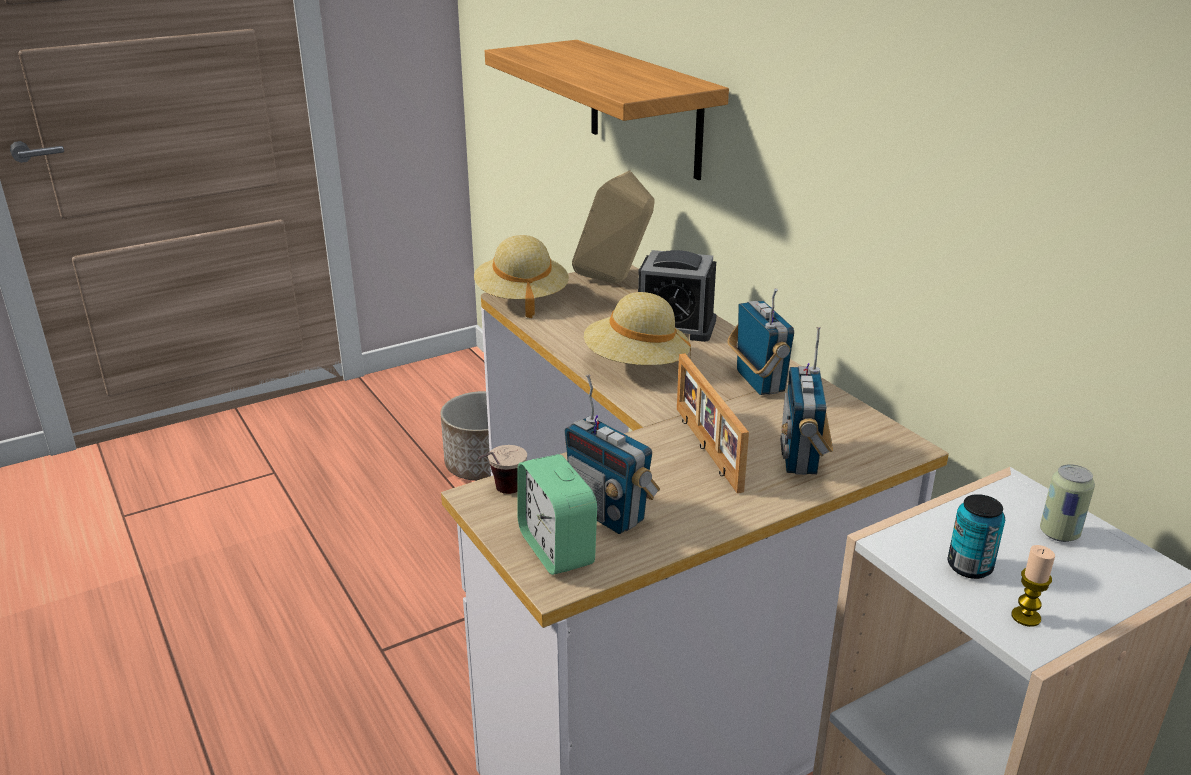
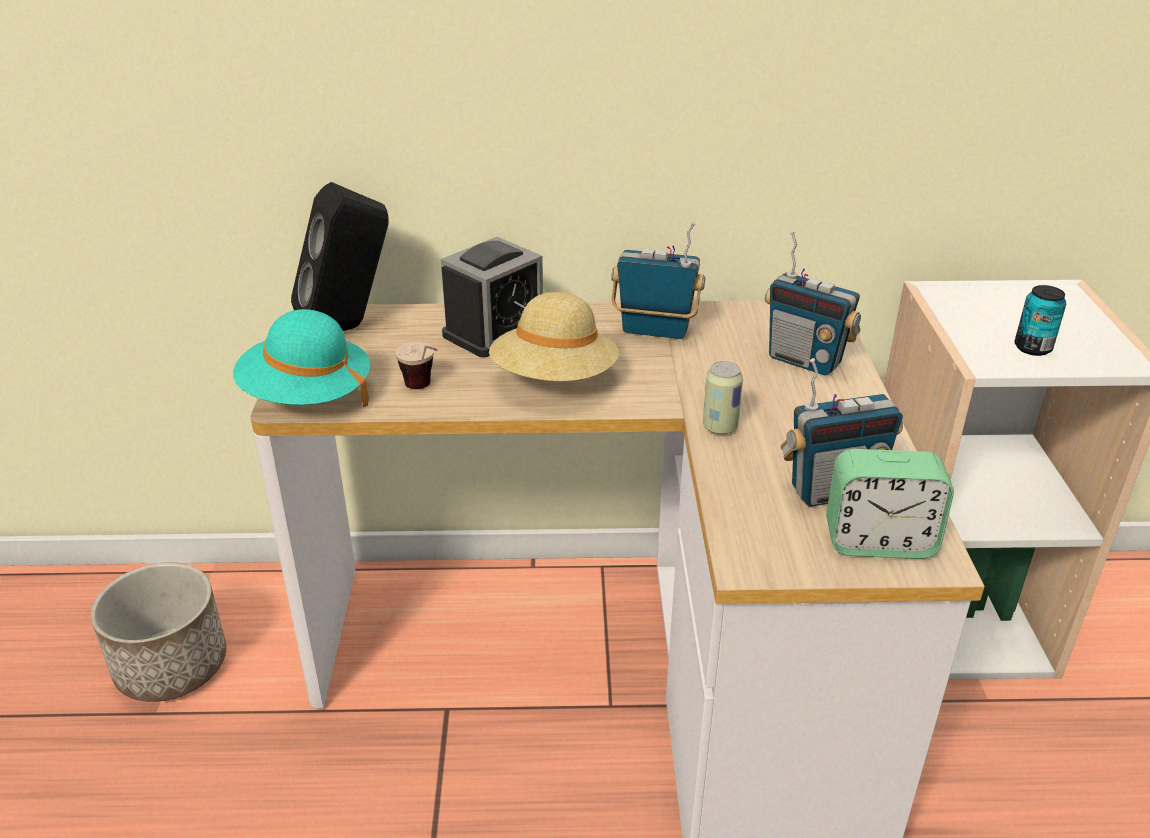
camera: 60 degrees left, 5 degrees up
(501, 495) = (756, 548): cup -> cup (425, 390)
(521, 299) = (307, 396): beige hat -> turquoise hat
(615, 283) = (349, 328): beige speaker -> black speaker
(644, 108) = (286, 102): shelf -> none
(705, 448) = (753, 399): picture frame -> none
(1026, 617) = (1102, 353): candle -> none
(1059, 533) = (1004, 300): can -> can (720, 427)

